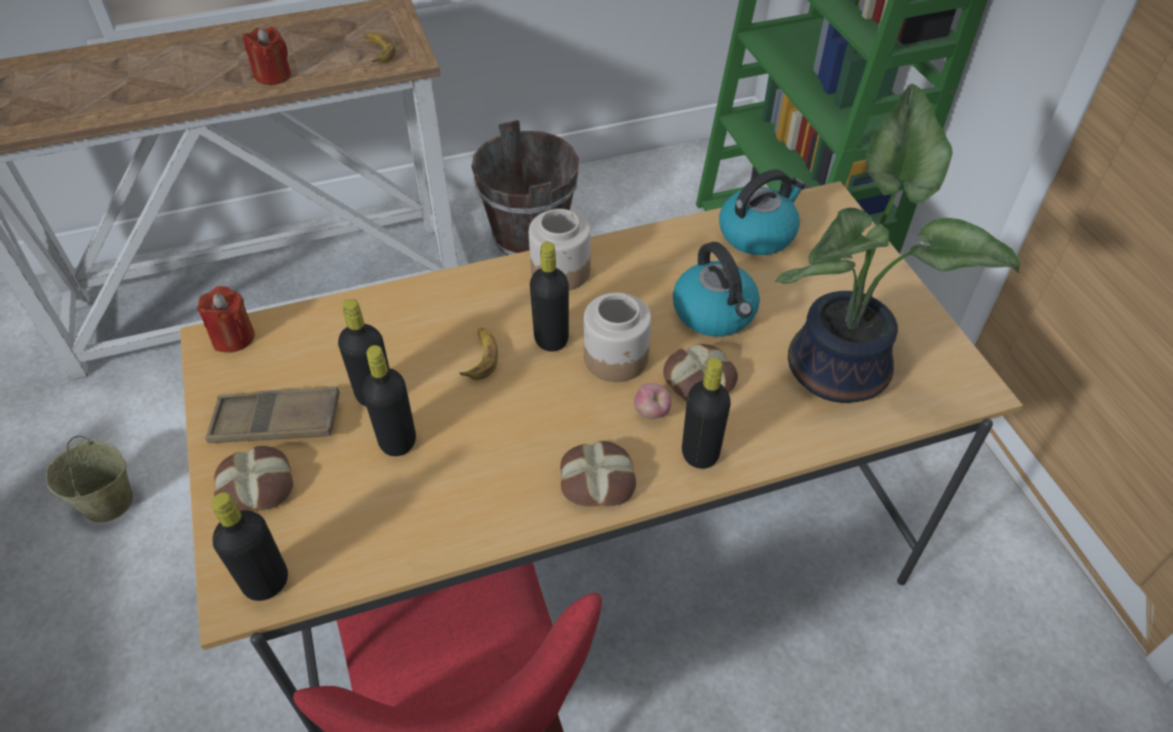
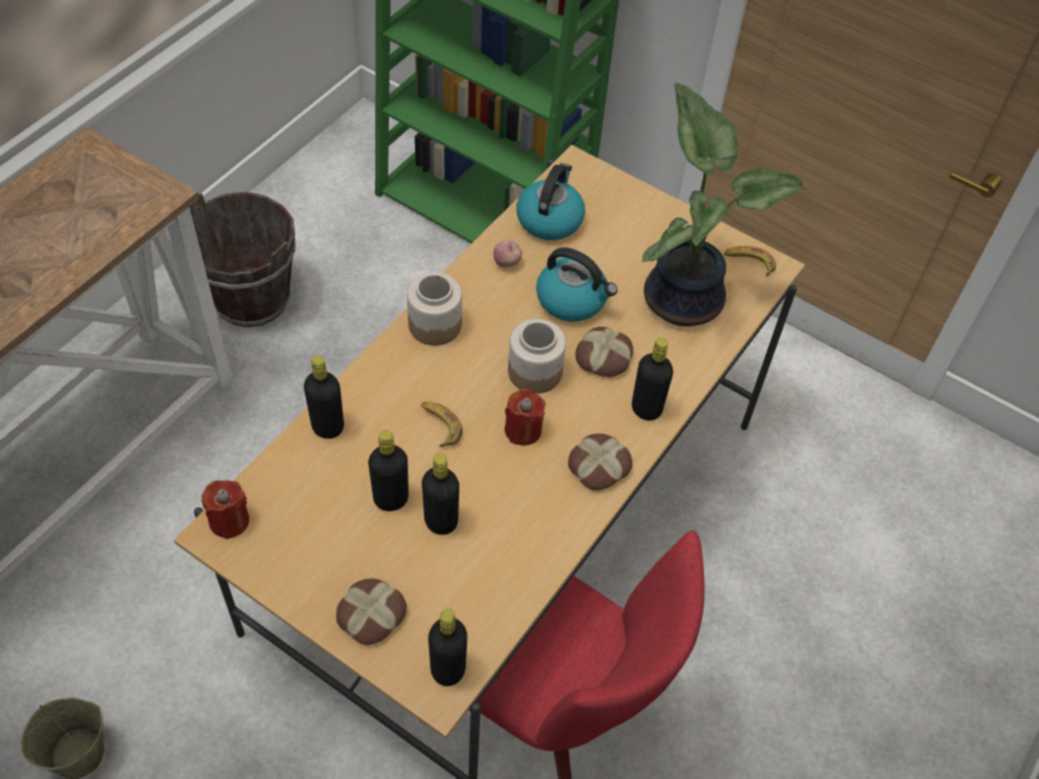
camera: 40 degrees left, 5 degrees up
(273, 75) = (49, 271): red candle -> red candle (523, 430)
(276, 422) = (336, 562): brown tray -> none
(378, 52) = (125, 201): banana -> banana (749, 263)
(551, 339) = (477, 383): black bottle -> black bottle (328, 427)
(651, 412) = (593, 398): apple -> apple (507, 263)

